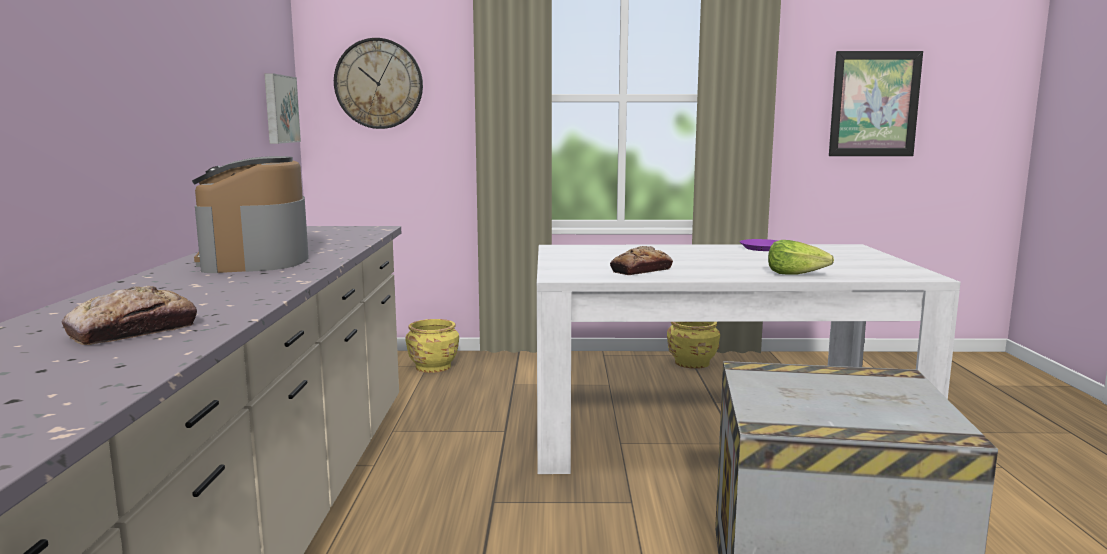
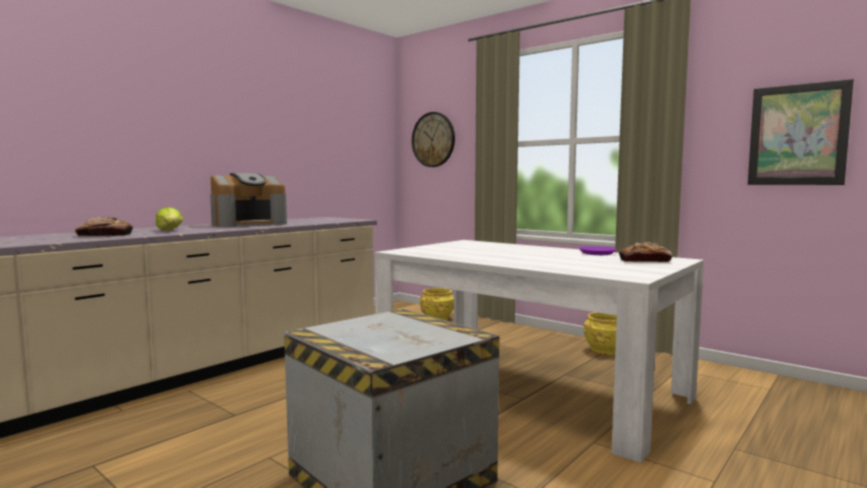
camera: 40 degrees right, 5 degrees down
(255, 259) = (249, 224): coffee machine -> coffee machine turned 150 degrees counterclockwise
(279, 109) = (373, 156): picture -> none
(641, 270) = (452, 253): bread -> bread (644, 261)
(795, 274) = (538, 265): lettuce -> lettuce (170, 230)

